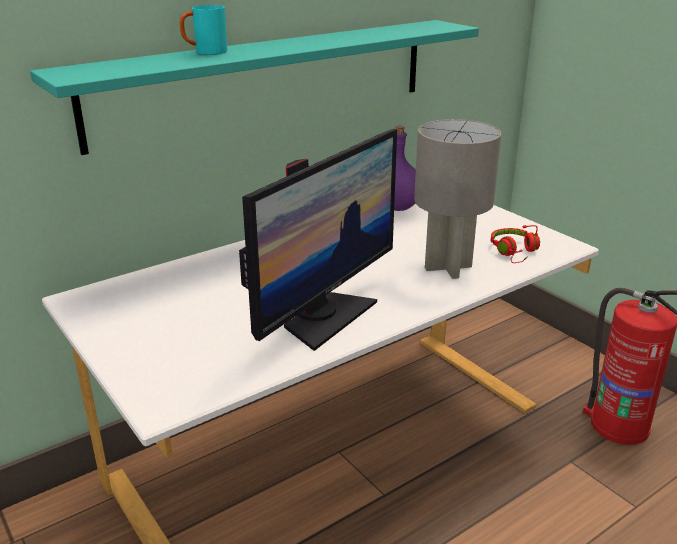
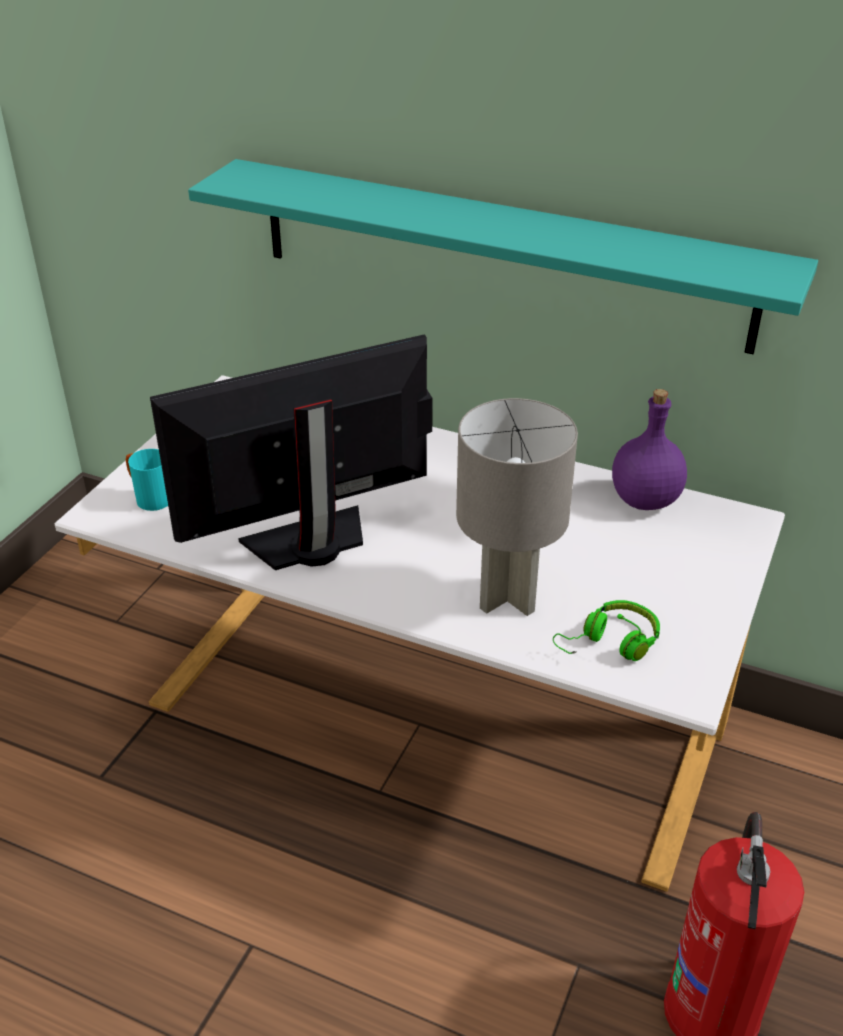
camera: 60 degrees right, 10 degrees up
(205, 52) = (392, 197): turquoise mug -> turquoise mug (149, 497)
(324, 316) = (311, 543): monitor -> monitor turned 150 degrees clockwise
(514, 252) = (610, 643): red headphones -> green headphones

